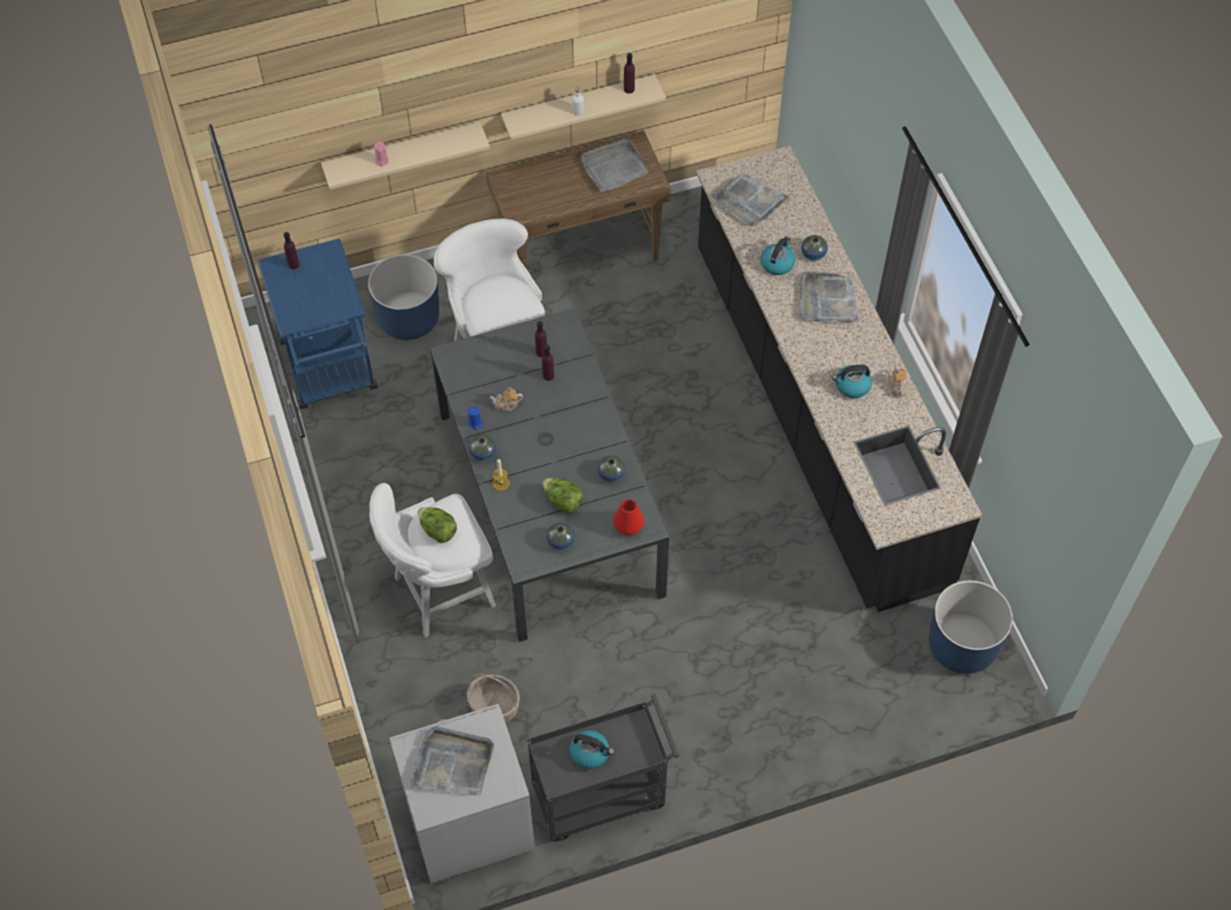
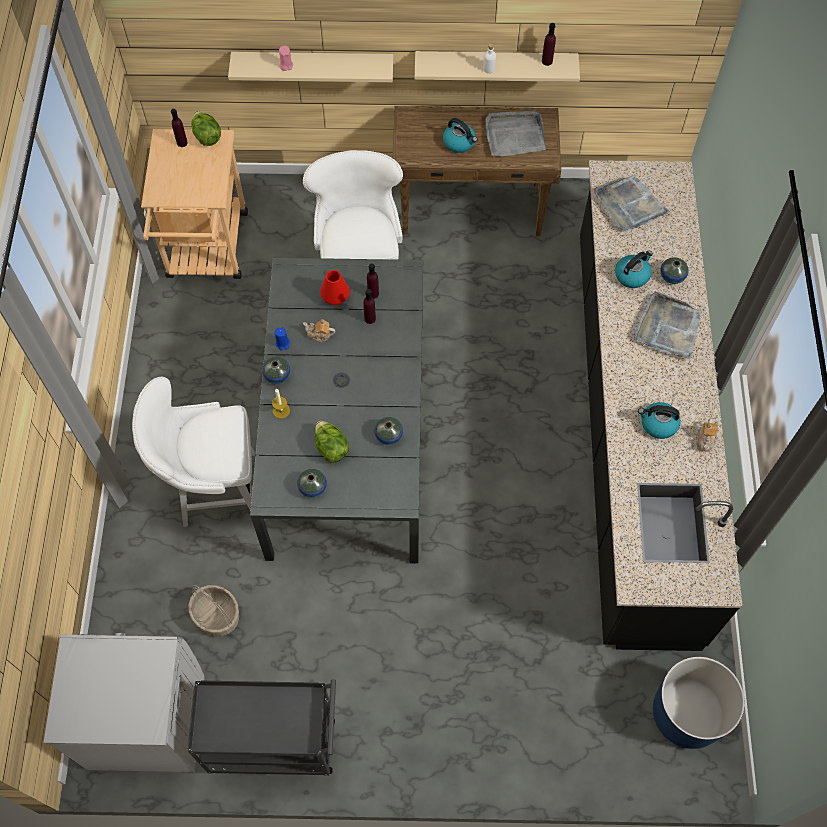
camera: 20 degrees right, 5 degrees up
(331, 372) = (207, 252): blue cart -> beige cart
(408, 318) = (294, 223): blue planter -> none
(438, 531) = (206, 437): lettuce -> lettuce (207, 136)
(452, 764) = (107, 684): grey tray -> none
(590, 753) = (253, 715): kettle -> kettle (459, 143)
(628, 526) = (383, 494): red vase -> red vase (335, 297)

